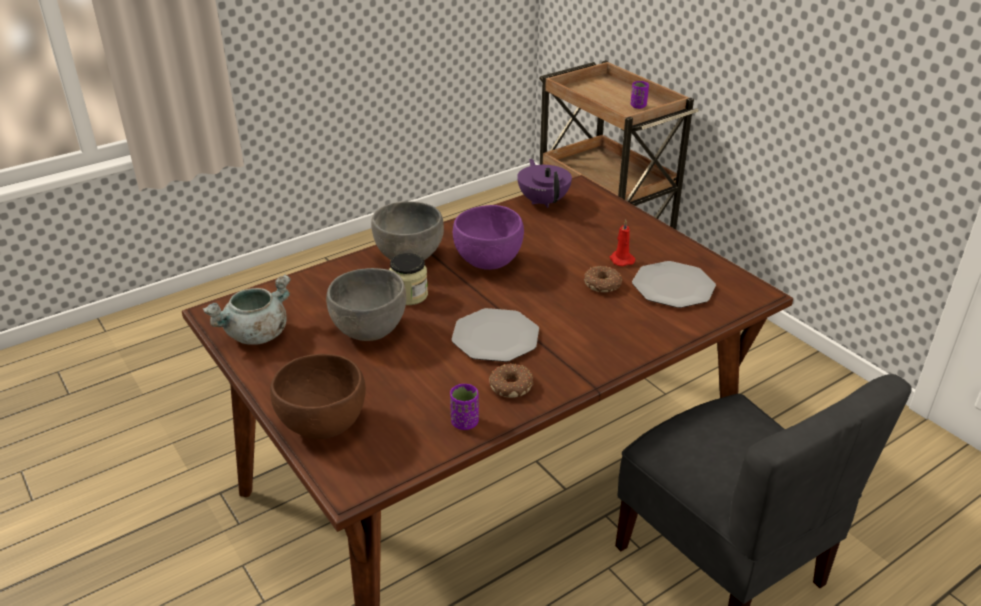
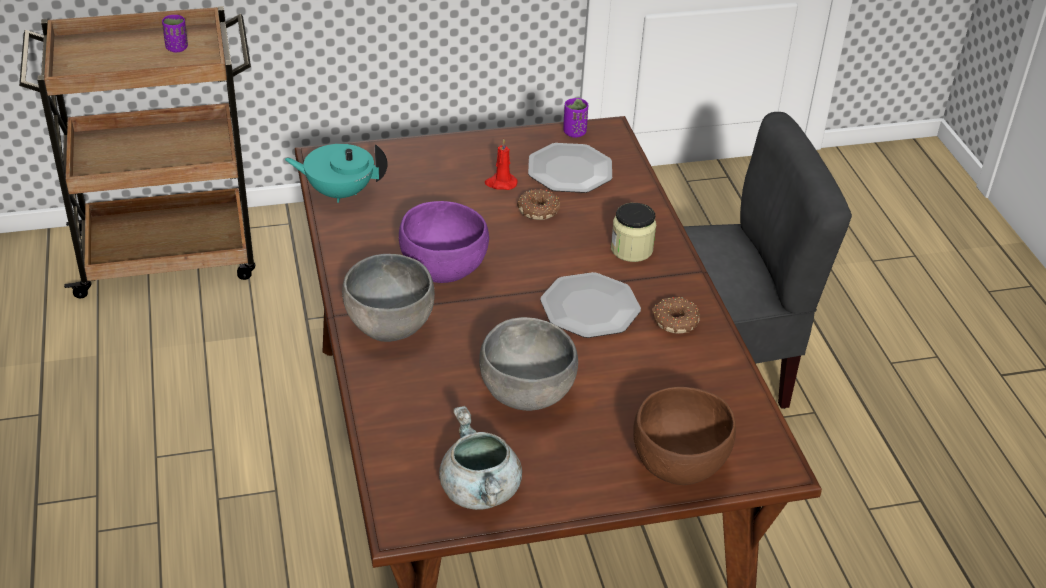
camera: 70 degrees left, 5 degrees up
(409, 295) = (472, 348): jar -> jar (631, 249)
(464, 422) = (717, 366): purple cup -> purple cup (574, 132)
(543, 201) = (339, 192): purple teapot -> turquoise teapot

